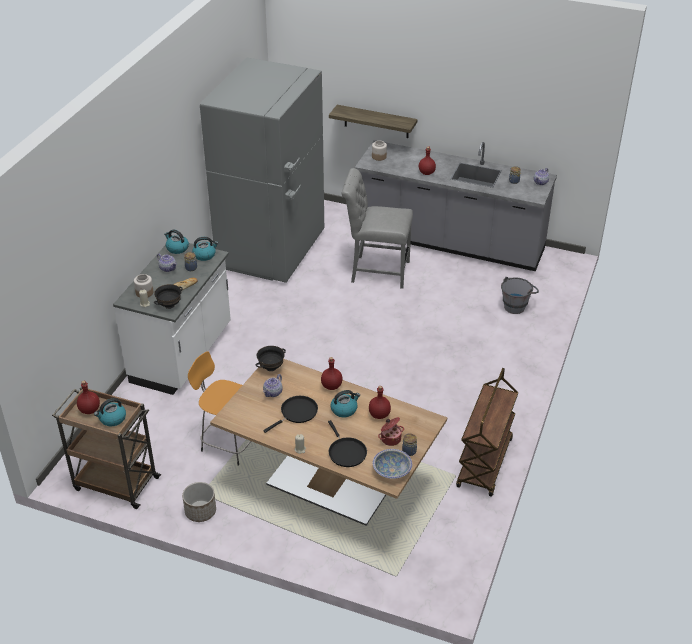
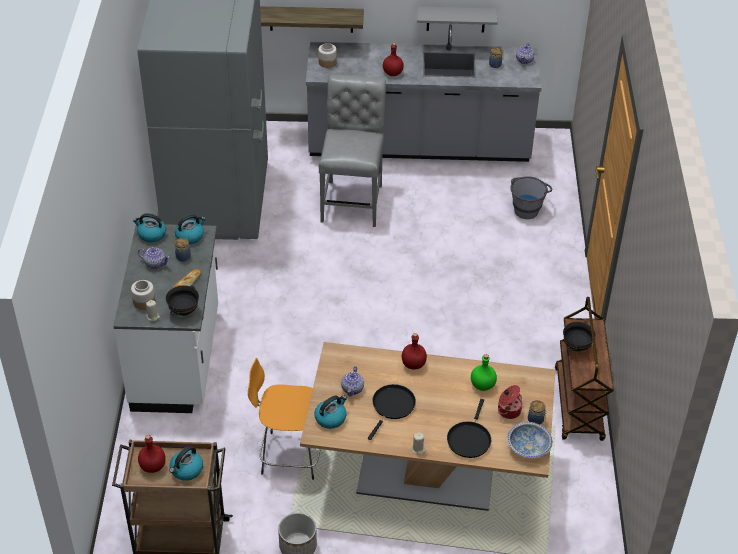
camera: 20 degrees left, 5 degrees up
(271, 367) = (334, 358): black bowl -> black bowl (576, 346)
(344, 409) = (442, 389): kettle -> kettle (330, 418)
(346, 452) = (469, 439): black frying pan -> black frying pan turned 60 degrees clockwise
(376, 271) = (353, 200): grey chair -> grey chair turned 105 degrees clockwise
(379, 415) = (482, 385): red bottle -> green bottle
(491, 139) = (456, 19): none -> grey shelf

